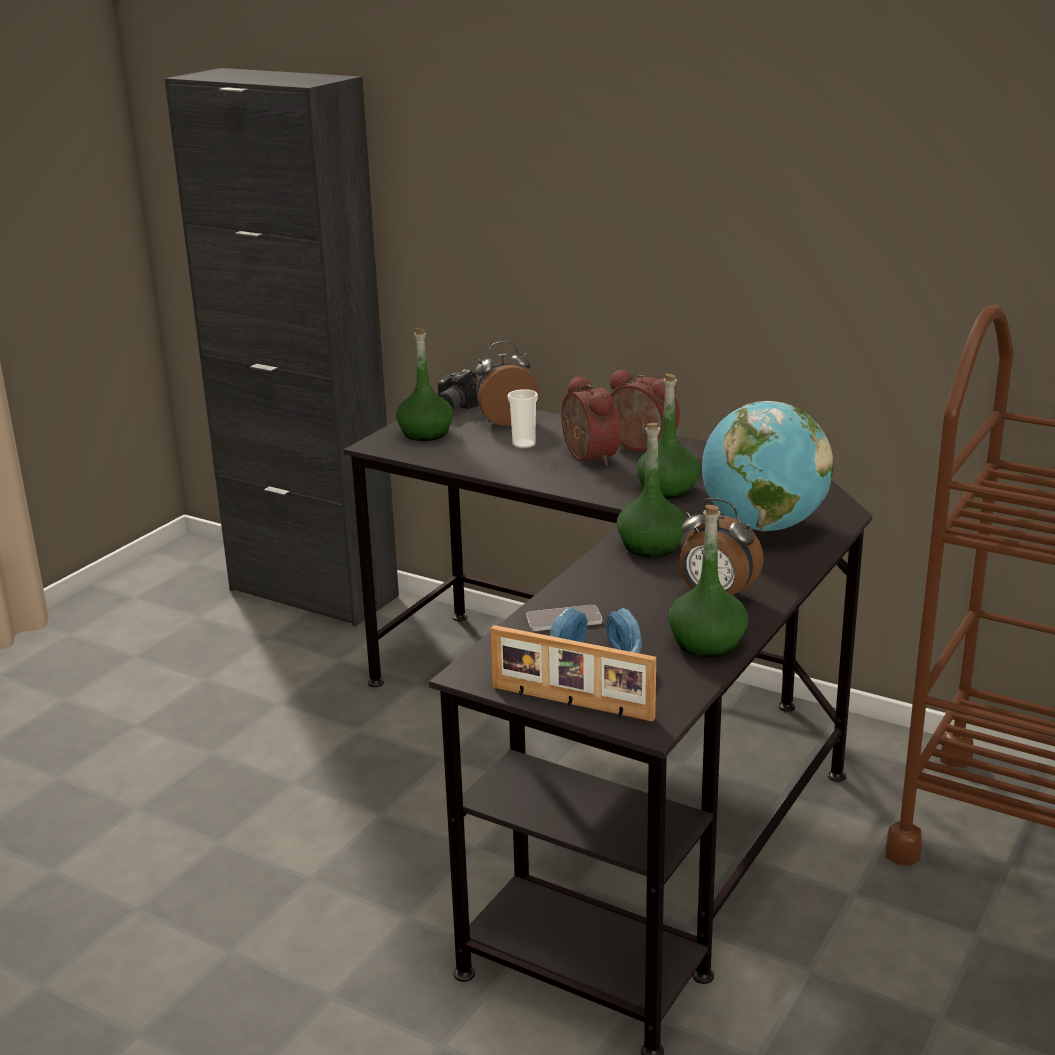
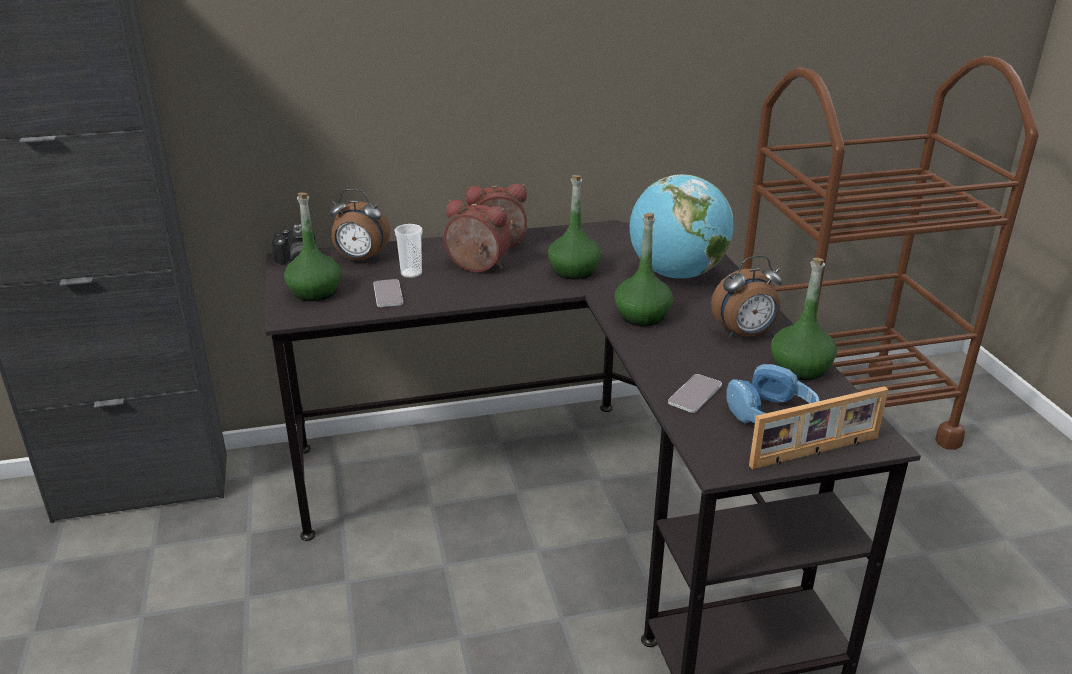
camera: 45 degrees left, 5 degrees up
(475, 453) = (388, 294): none -> phone
(505, 420) = (360, 259): alarm clock -> alarm clock turned 105 degrees counterclockwise

